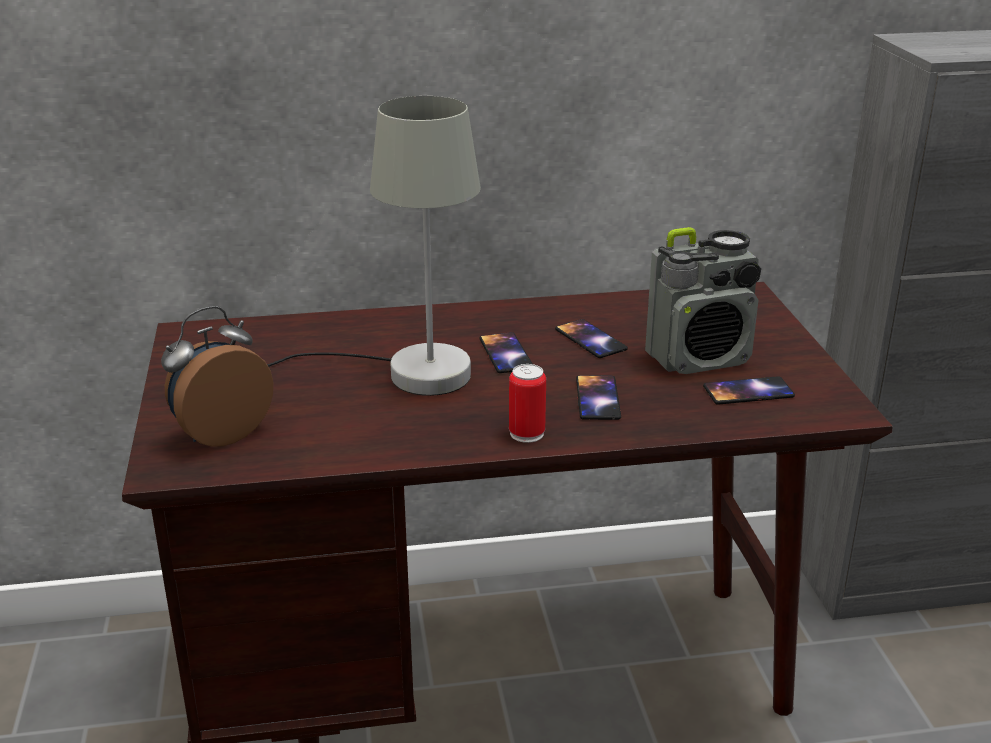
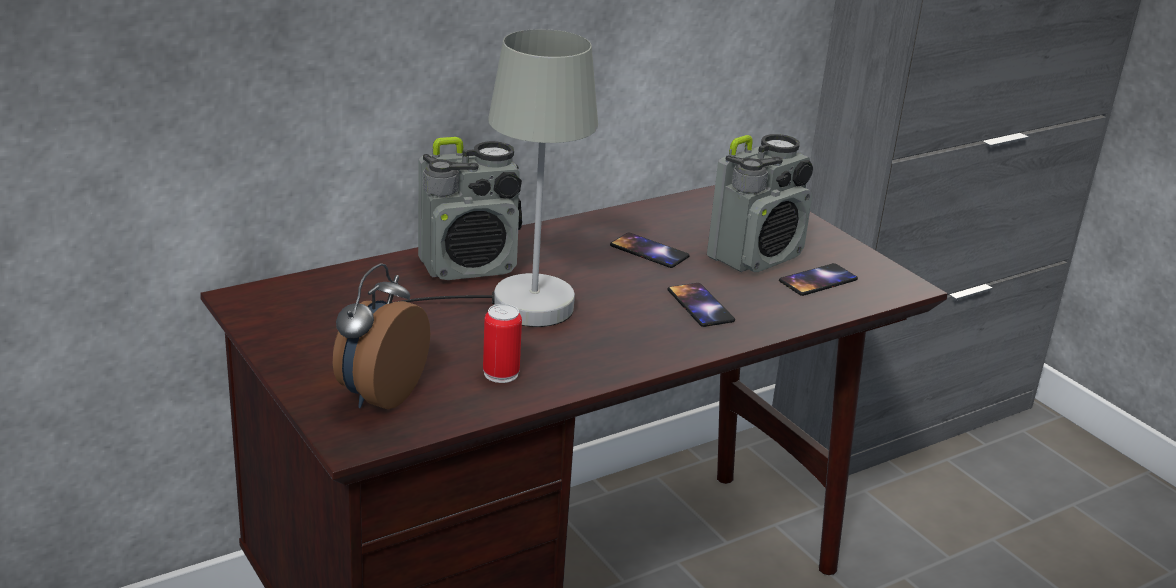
camera: 25 degrees left, 0 degrees up
(404, 331) = (470, 266): none -> radio
(505, 353) = (584, 275): phone -> none
(526, 433) = (666, 347): can -> can (501, 373)

